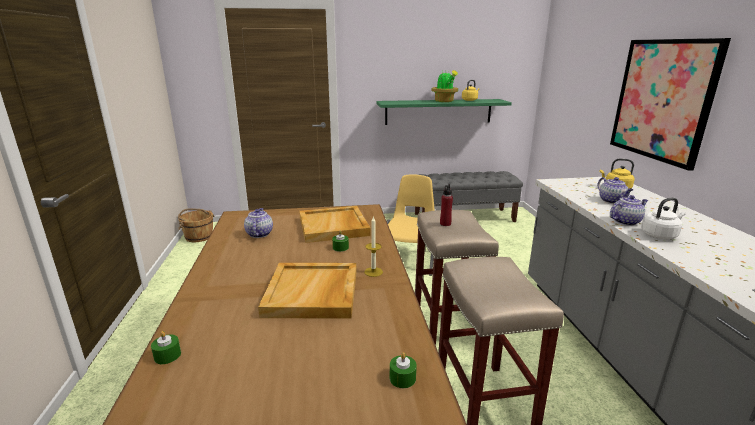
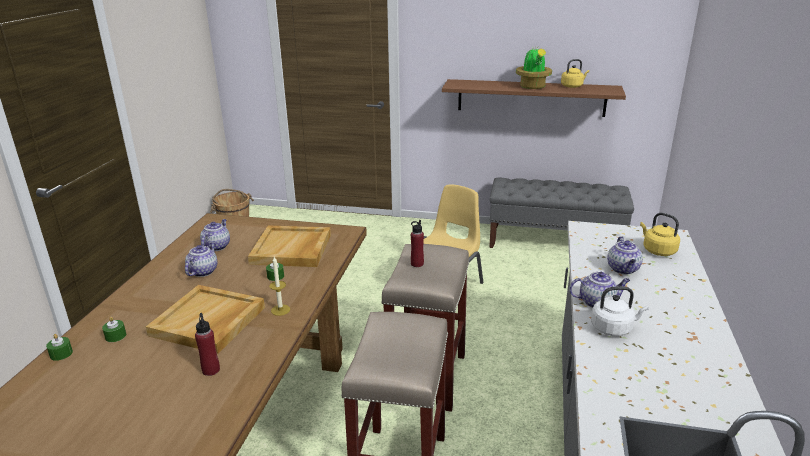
camera: 20 degrees right, 5 degrees up
(265, 254) = (203, 271): none -> teapot
(359, 334) = (211, 370): none -> red bottle
(402, 378) = (208, 416): green candle -> green candle (115, 336)
(438, 111) = (531, 98): green shelf -> brown shelf
(662, 100) = (753, 136): picture -> none

